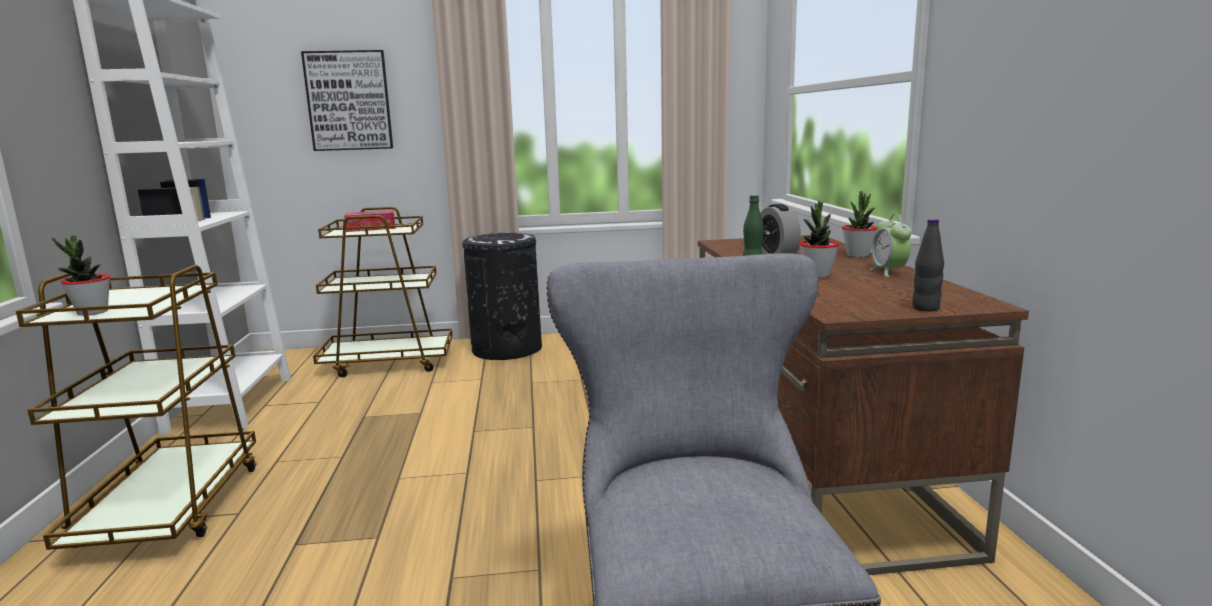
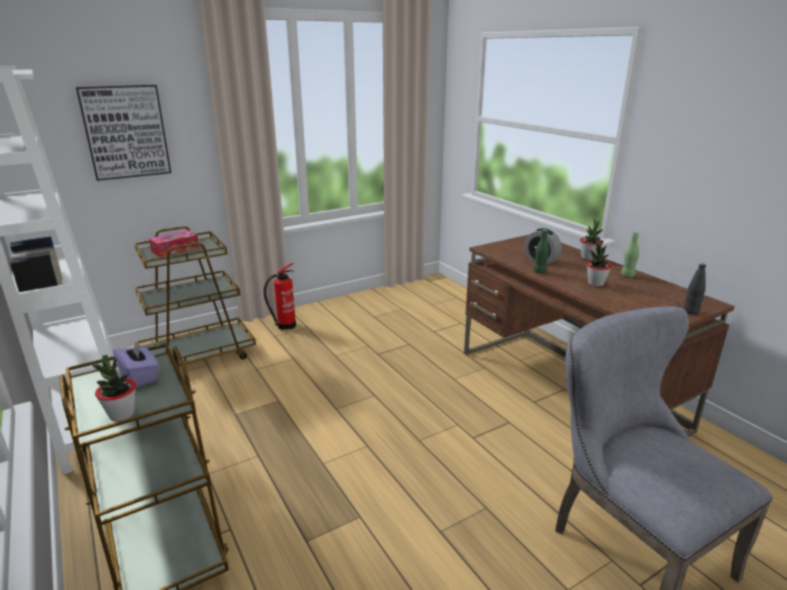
camera: 25 degrees left, 10 degrees up
(159, 294) = (140, 377): none -> purple tissue box
(506, 349) = (284, 326): black trash can -> fire extinguisher
(889, 272) = (627, 275): alarm clock -> green bottle

